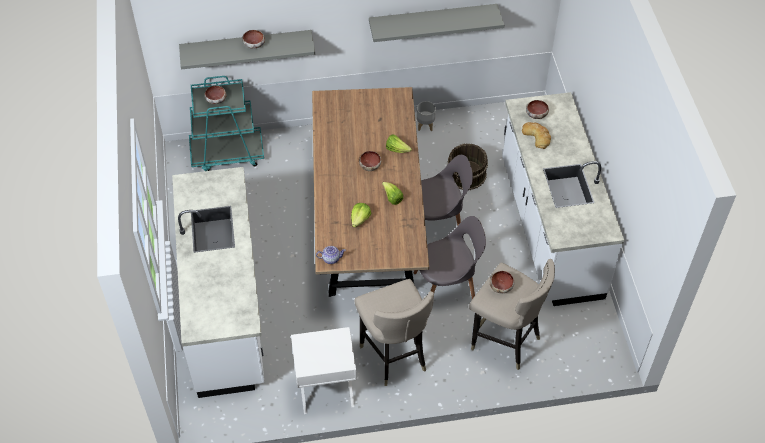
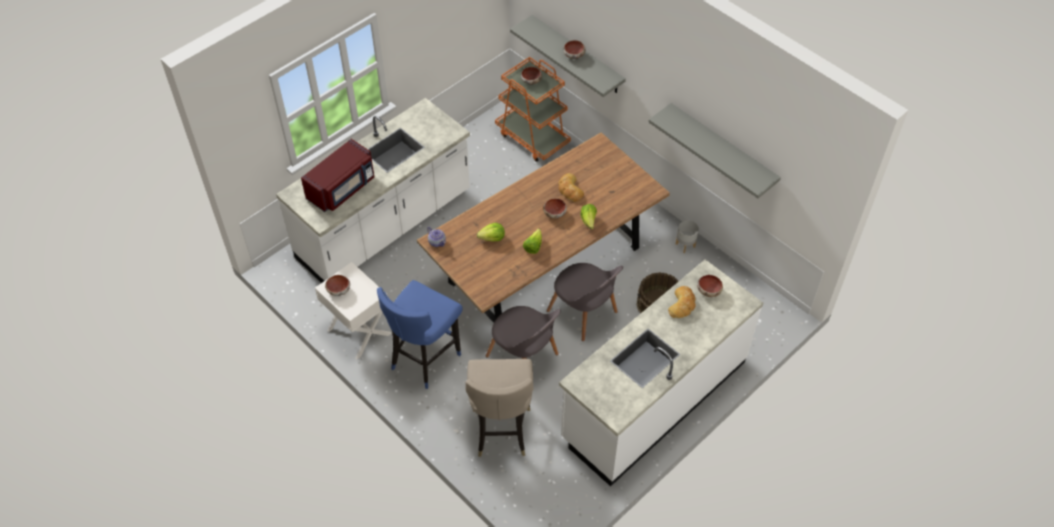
camera: 55 degrees right, 0 degrees up
(223, 288) = (342, 188): none -> red microwave
(228, 153) = (532, 138): turquoise cart -> orange cart
(354, 143) = (570, 190): none -> bread
(394, 356) = (424, 359): beige stool -> blue stool
(501, 286) = (501, 372): bowl -> bowl (339, 290)

